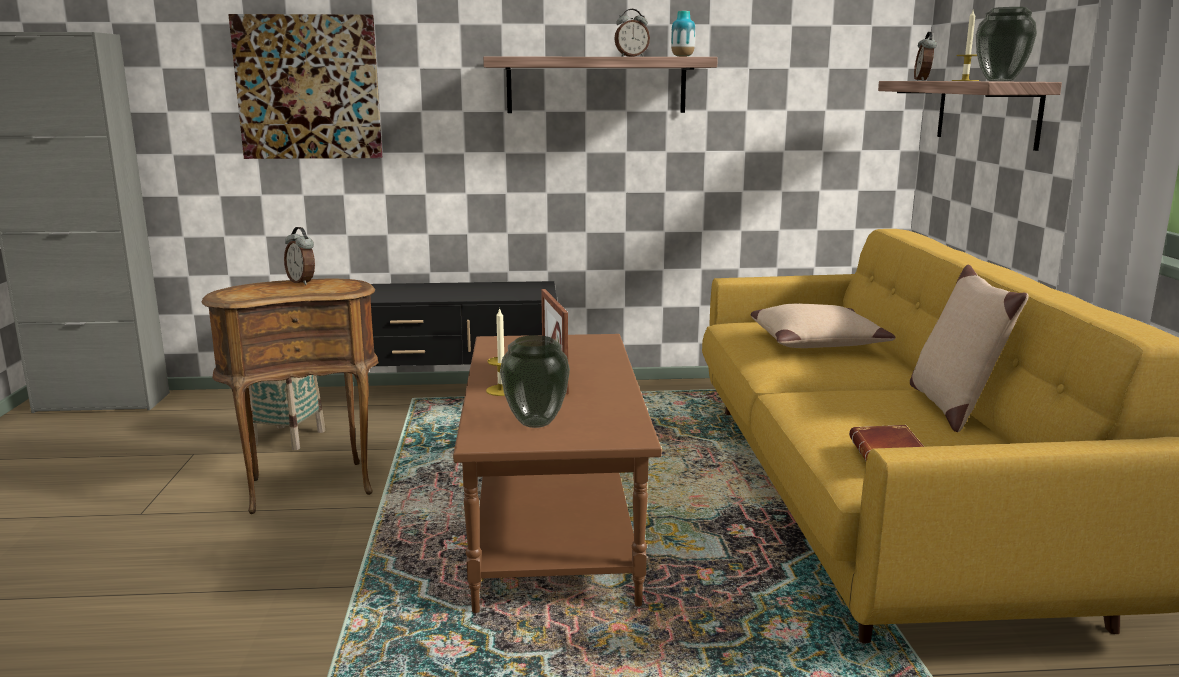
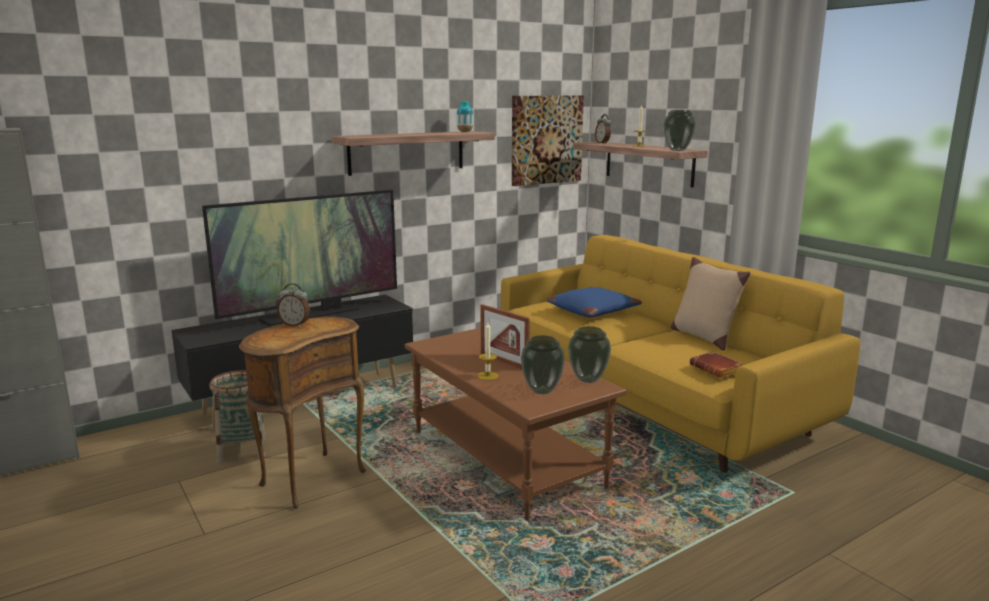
camera: 30 degrees left, 0 degrees up
(308, 87) = (194, 165): picture -> picture (546, 139)
(432, 290) = (312, 314): none -> television
(626, 422) = (588, 379): none -> vase
(631, 56) = (435, 133): alarm clock -> none
(816, 342) = (592, 311): beige pillow -> blue pillow

